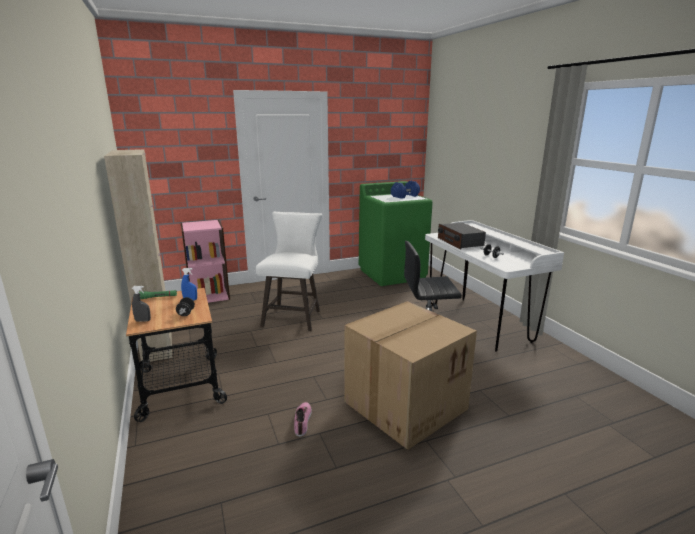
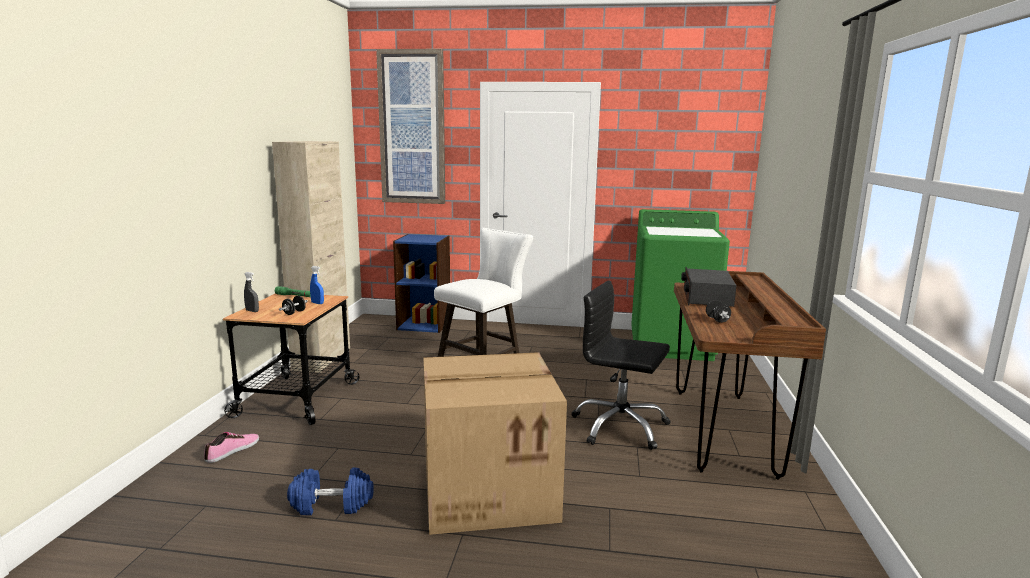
camera: 30 degrees right, 5 degrees down
(175, 130) = (412, 128): none -> picture
(209, 295) = (424, 324): pink bookcase -> blue bookcase
(303, 421) = (361, 466): shoe -> shoe (233, 451)
(405, 196) = (695, 231): blue dumbbell -> blue dumbbell (332, 504)
(478, 322) = (723, 430): white desk -> brown desk

